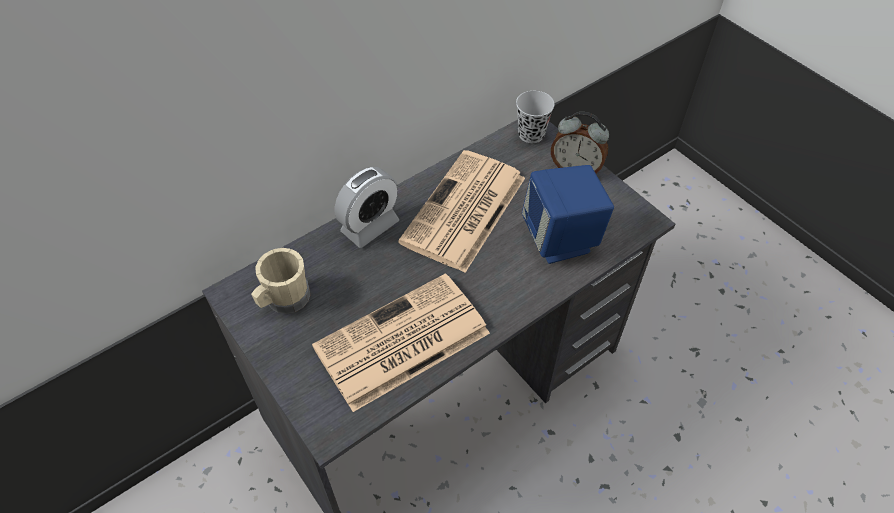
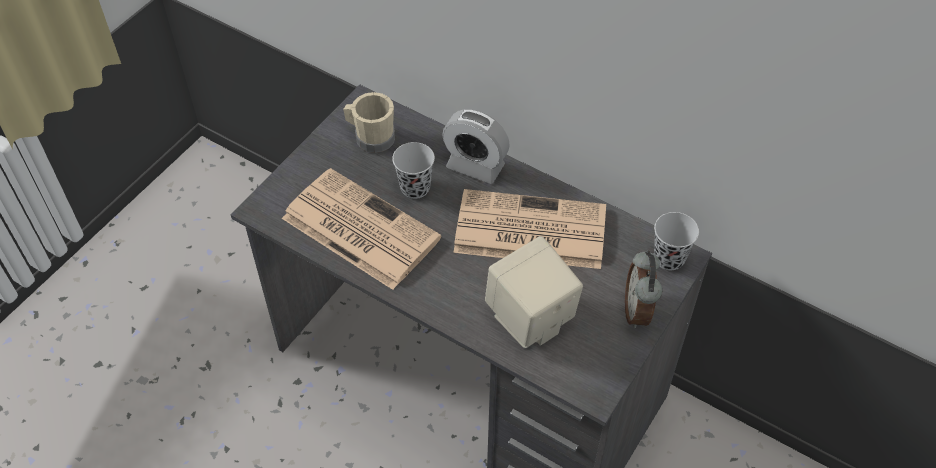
camera: 70 degrees right, 0 degrees up
(372, 280) = (415, 188): none -> black cup
(561, 239) = (530, 320): blue speaker -> beige speaker

